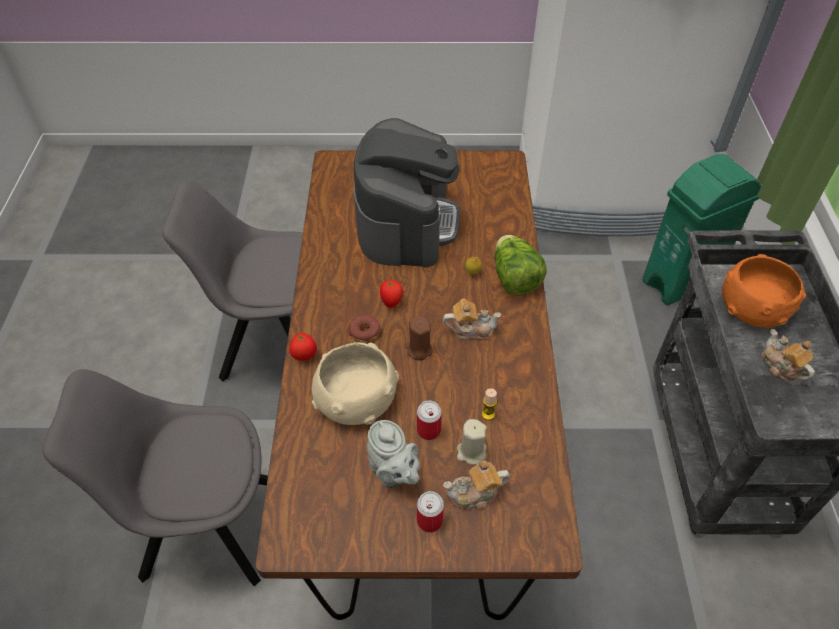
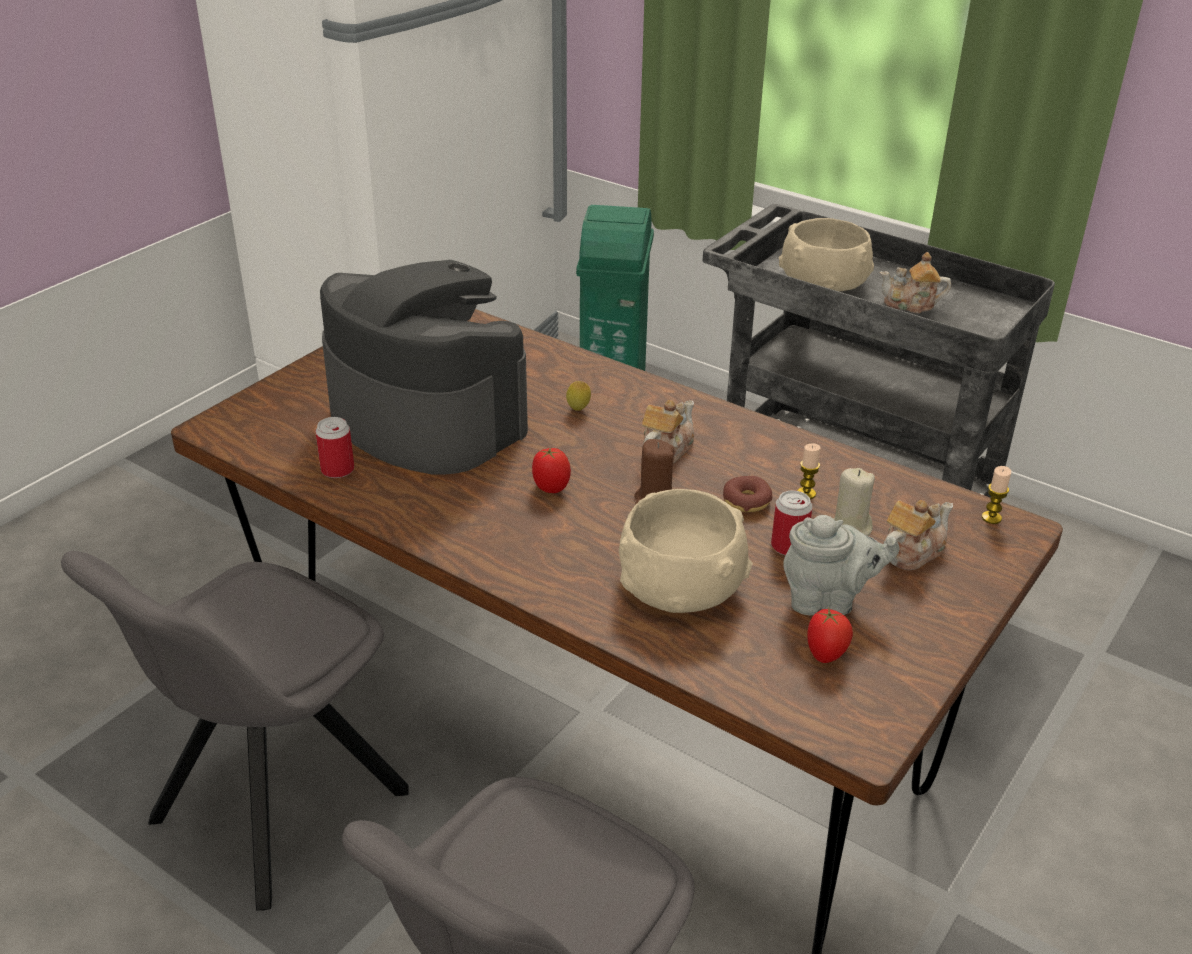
camera: 55 degrees left, 15 degrees down
(304, 356) = (559, 598): tomato -> tomato (826, 655)
(364, 332) = (575, 530): donut -> donut (746, 501)
(429, 520) = (921, 601): can -> can (337, 470)
(475, 494) = (911, 552): teapot -> teapot turned 150 degrees counterclockwise
(514, 278) = (623, 387): lettuce -> none
(551, 523) = (991, 518): none -> candle
(753, 306) = (822, 281): orange bowl -> beige bowl

